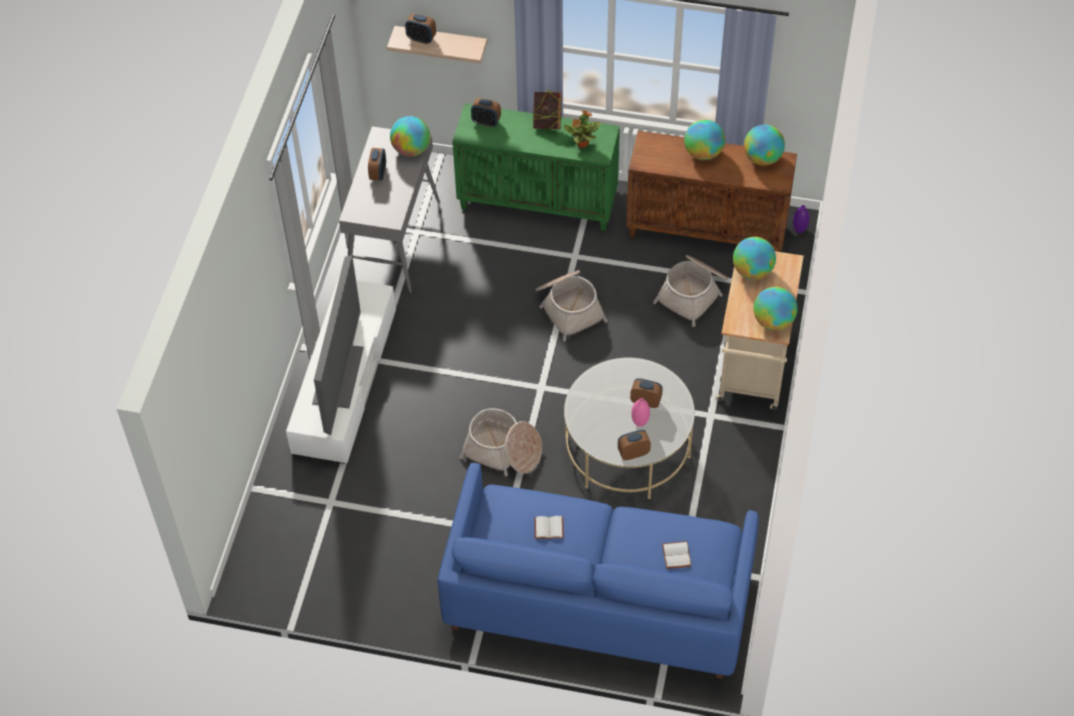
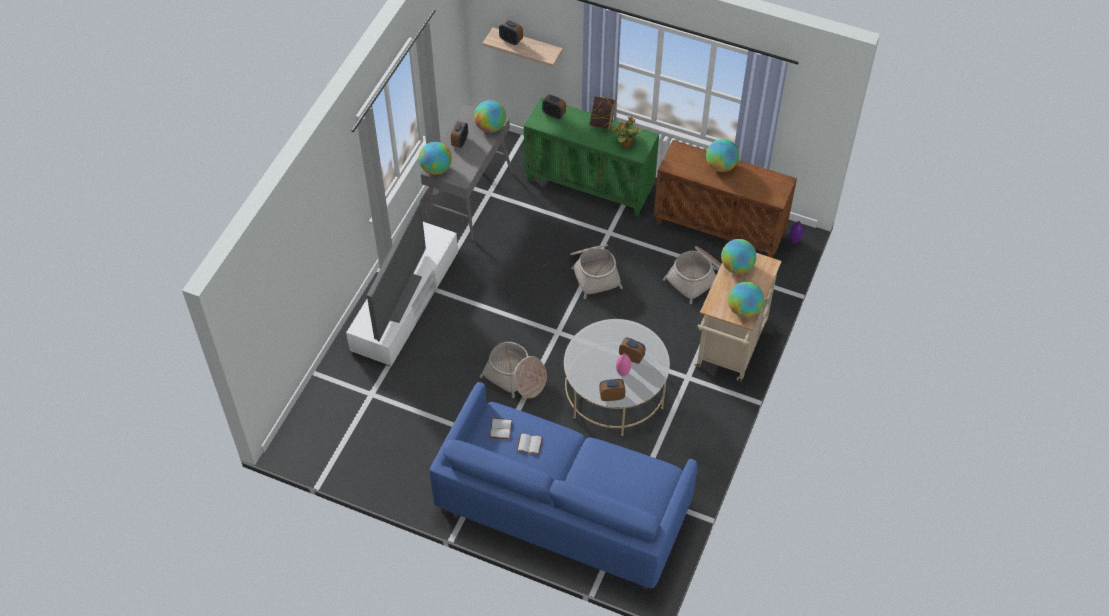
camera: 10 degrees right, 0 degrees up
(675, 555) = (625, 484): white book -> white book (500, 428)
(762, 158) = (768, 178): globe -> globe (436, 169)

